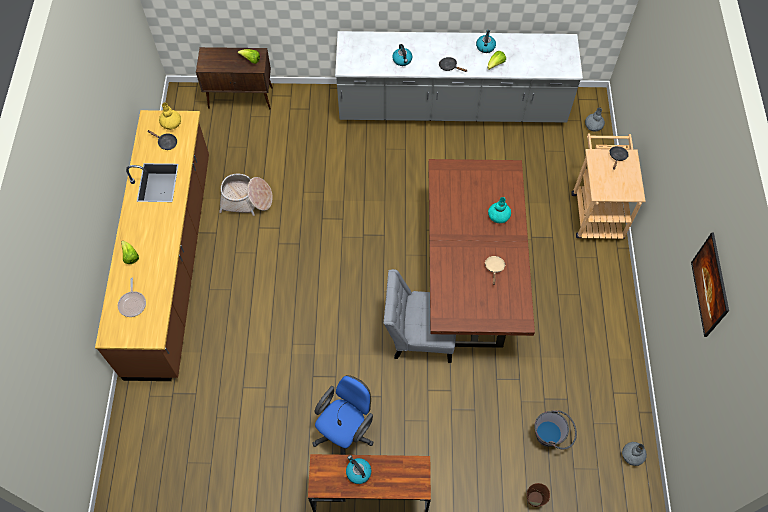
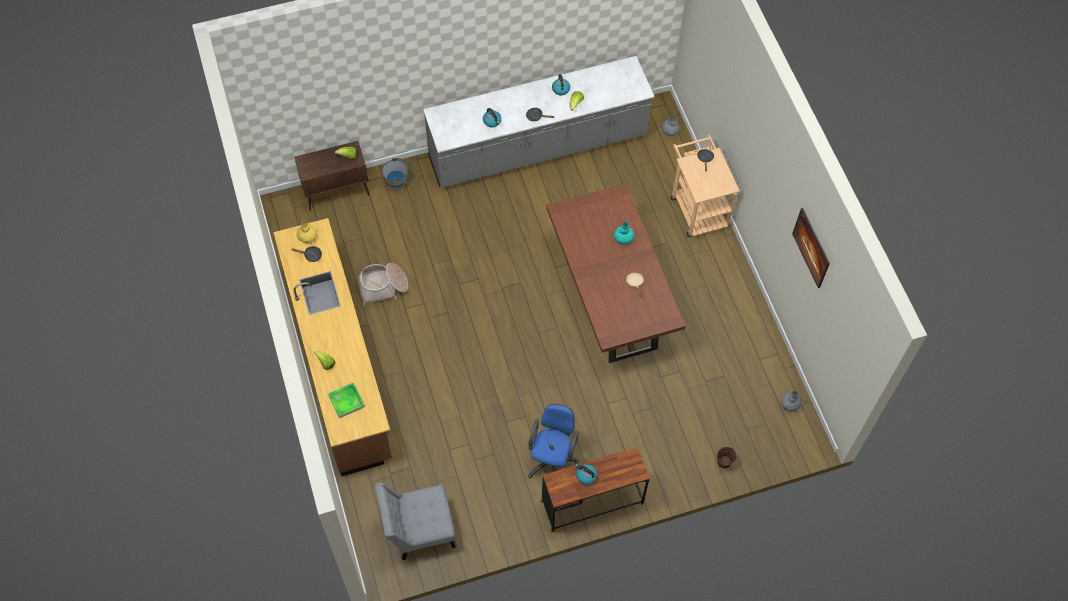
camera: 20 degrees left, 0 degrees up
(133, 303) = (346, 401): frying pan -> tray
(419, 334) = (583, 360): grey chair -> grey chair (419, 530)
(552, 436) = (721, 409): grey bucket -> grey bucket (400, 182)

